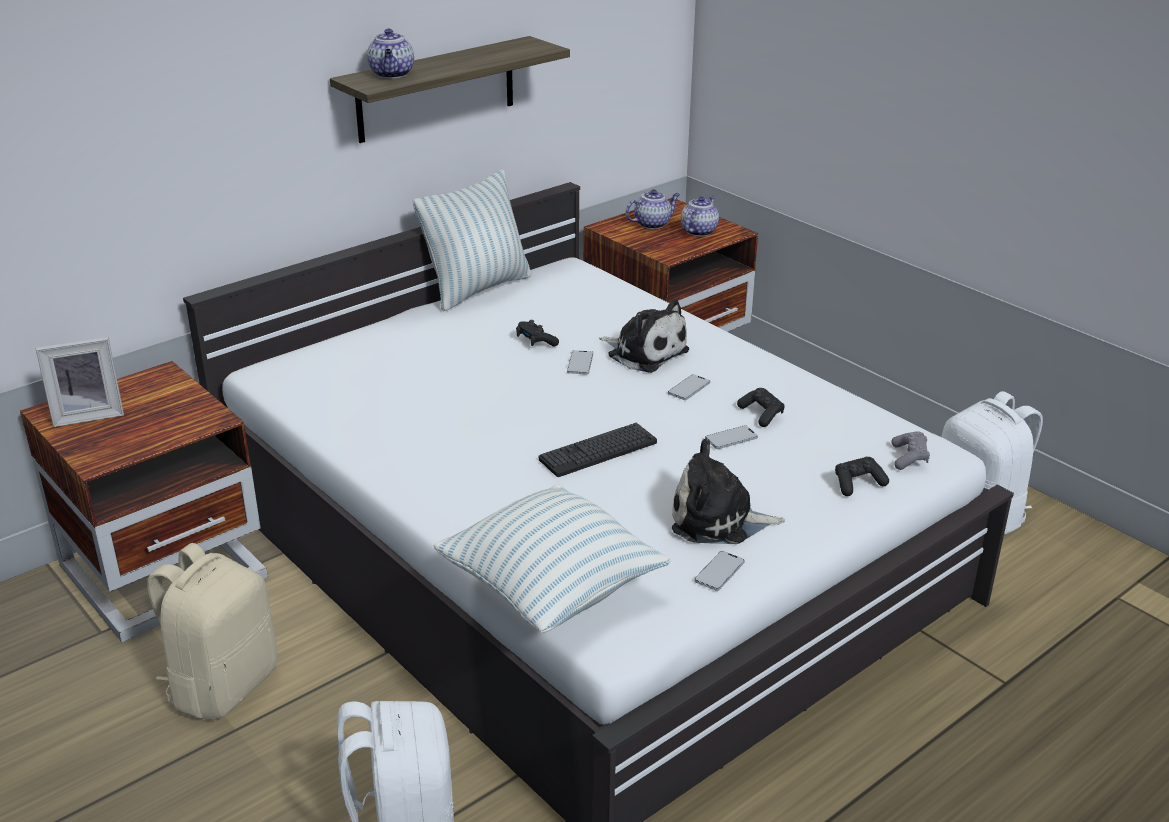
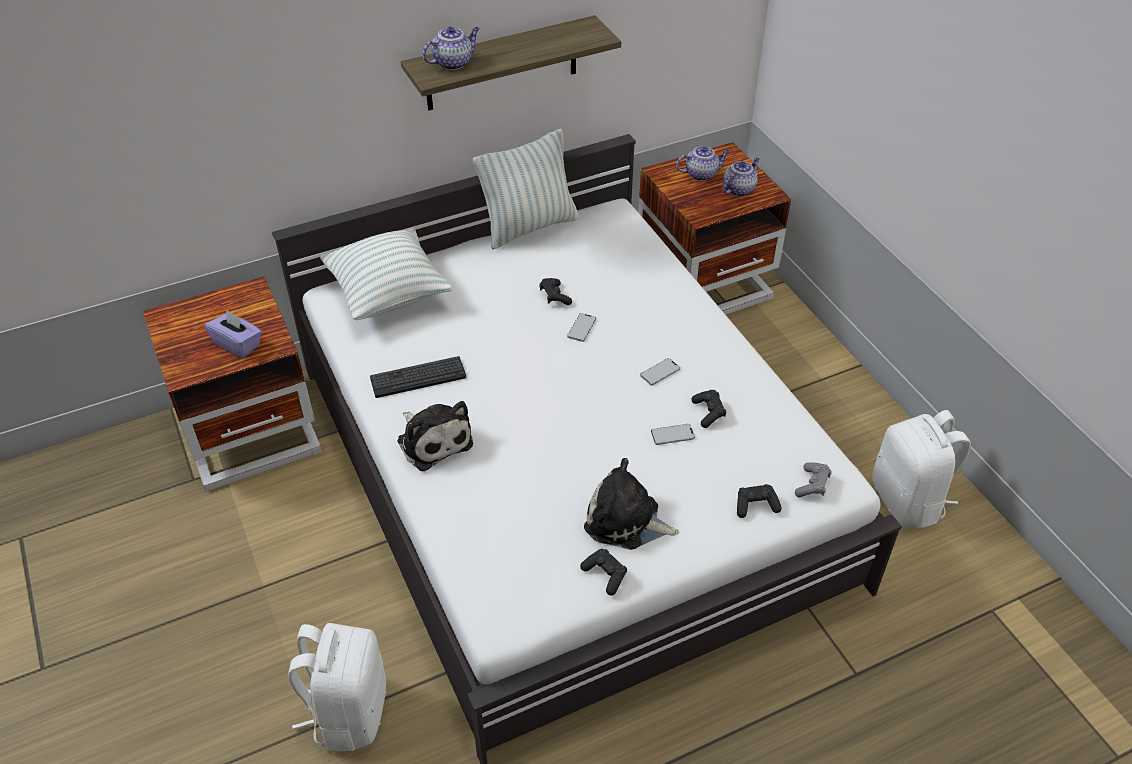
camera: 15 degrees right, 15 degrees up
(88, 414) = (189, 324): picture frame -> none
(162, 424) = (238, 344): none -> purple tissue box
(222, 685) = (264, 545): beige backpack -> none
(392, 74) = (453, 62): teapot -> teapot turned 135 degrees counterclockwise
(551, 591) = (470, 567): pillow -> pillow (388, 294)
(598, 451) = (559, 429): keyboard -> keyboard (418, 377)
(644, 352) = (639, 324): plush toy -> plush toy (433, 440)
(719, 572) = (605, 575): phone -> black game controller

